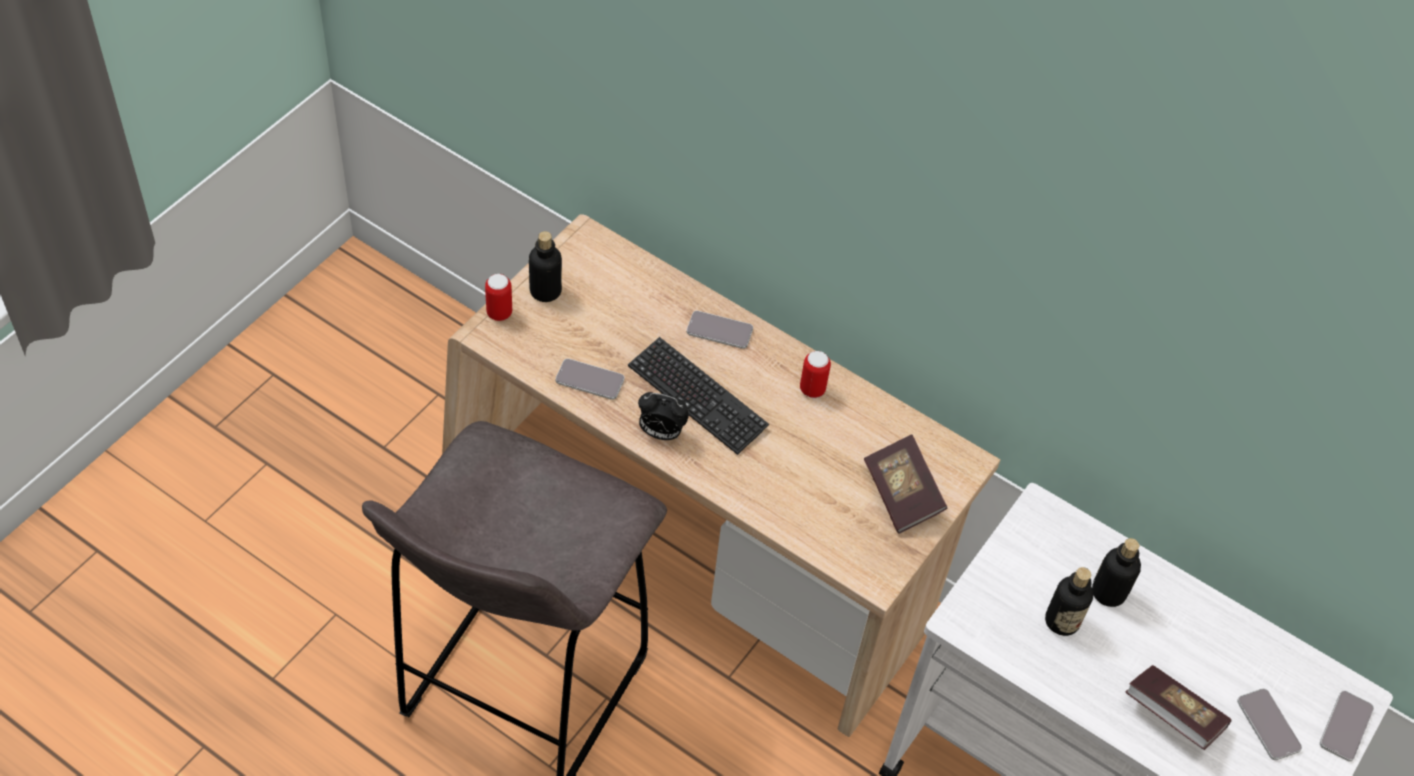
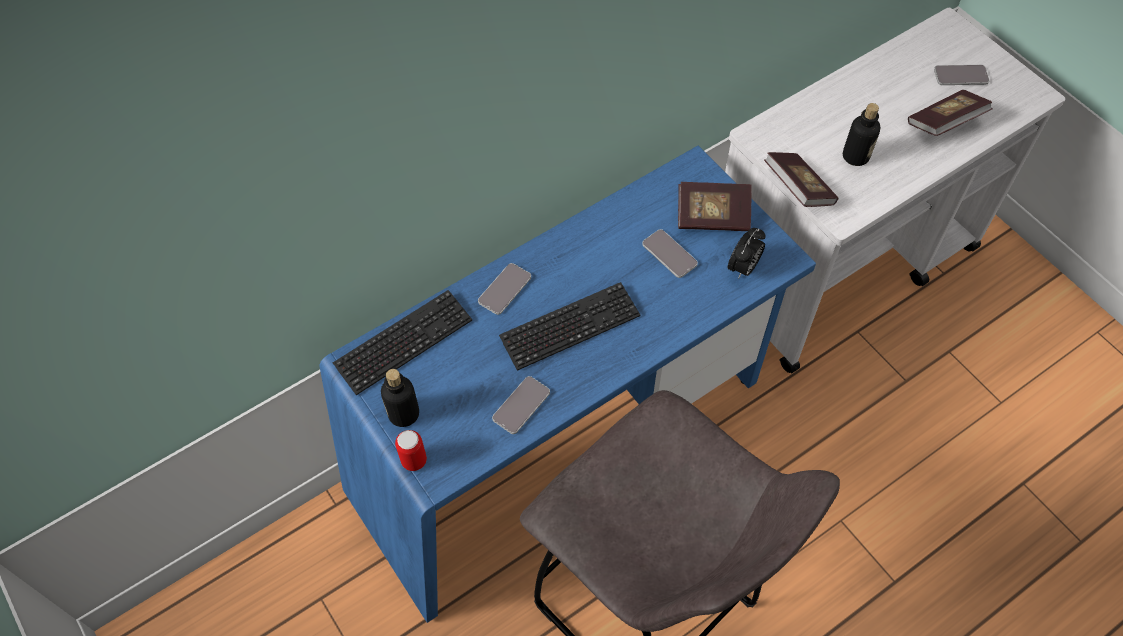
camera: 65 degrees left, 5 degrees up
(622, 268) = (404, 343): none -> keyboard
(661, 433) = (598, 366): alarm clock -> alarm clock (743, 268)
(689, 554) = (562, 441): beige desk -> blue desk
(812, 389) = (591, 243): can -> none
(979, 568) = (798, 189): none -> book
(1108, 592) = (838, 121): bottle -> none
(1346, 726) = (969, 38): phone -> phone (669, 254)

